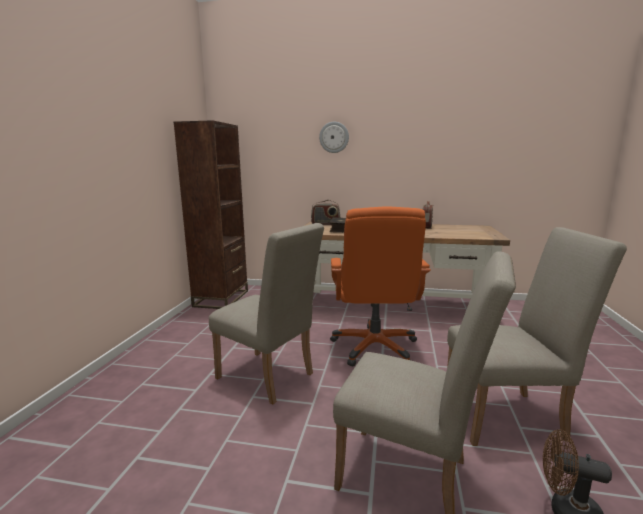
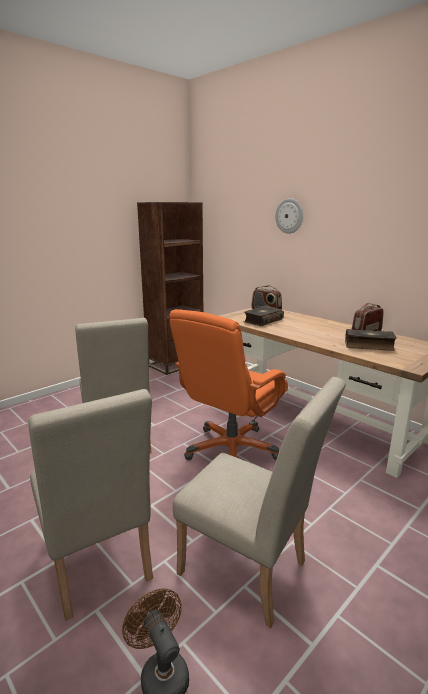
camera: 35 degrees right, 5 degrees up
(445, 232) = (369, 345): none -> book

